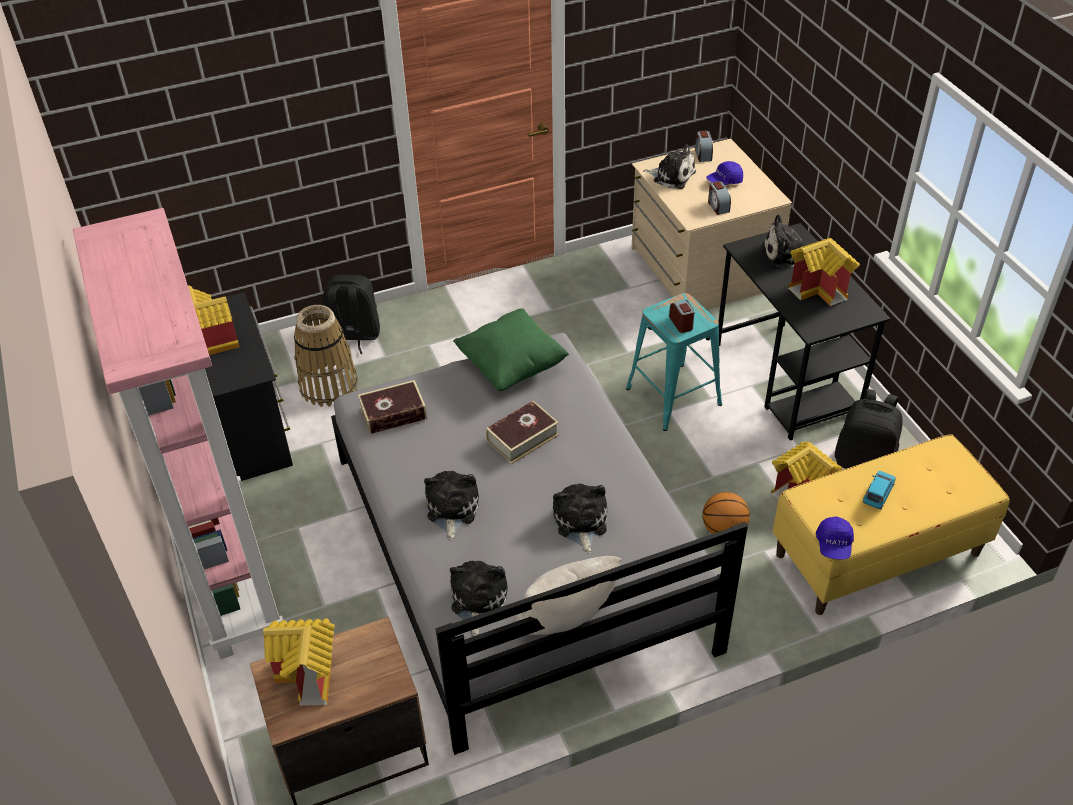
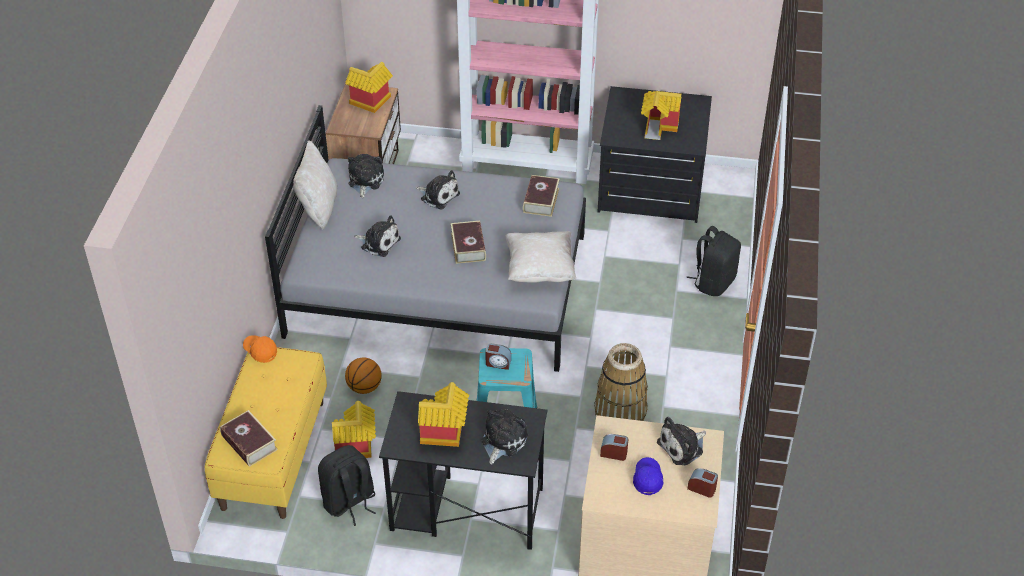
camera: 120 degrees right, 0 degrees up
(329, 386) = (664, 252): basket -> basket (620, 411)
(477, 601) = (365, 181): plush toy -> plush toy turned 120 degrees counterclockwise
(512, 366) = (540, 270): green pillow -> beige pillow
(834, 545) = (260, 351): blue cap -> orange cap
(878, 494) = (273, 397): blue toy car -> none
(948, 477) = (249, 443): none -> book

